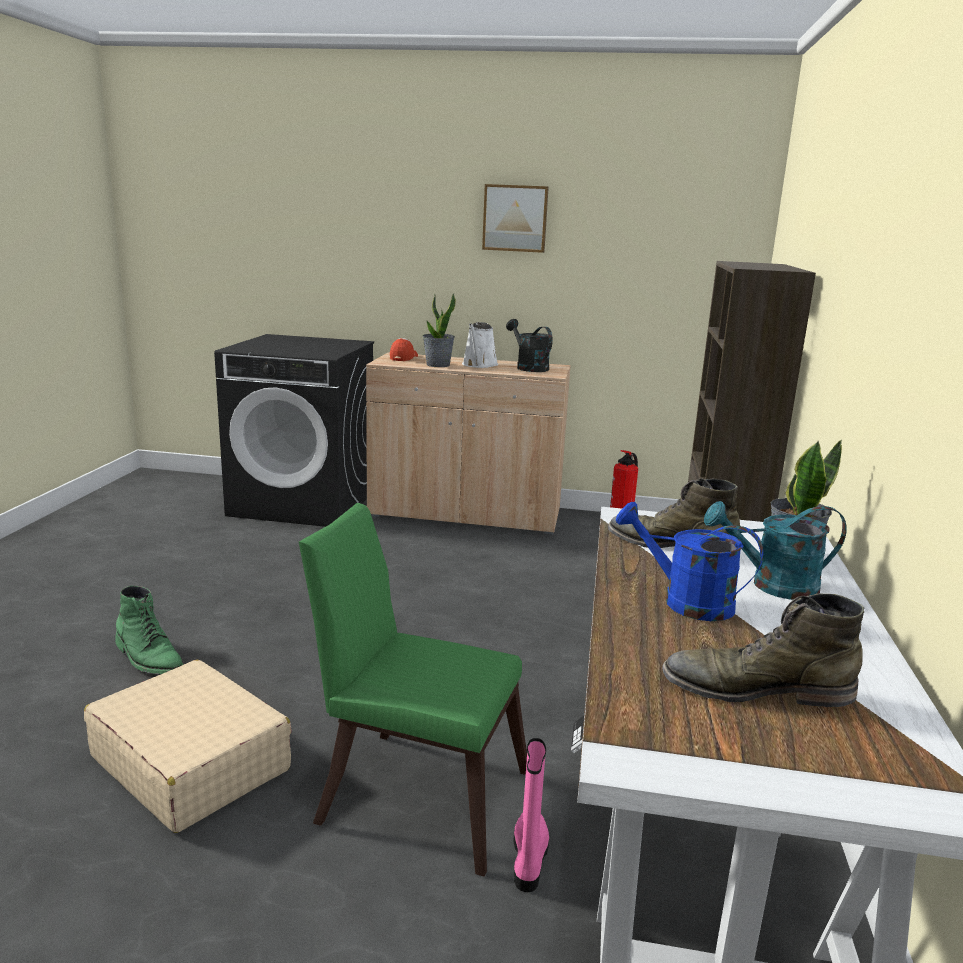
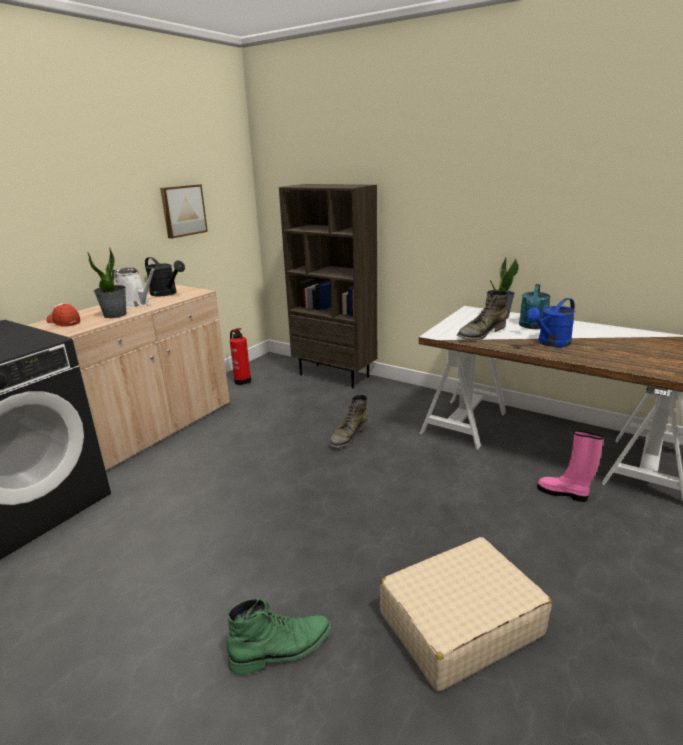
camera: 65 degrees left, 5 degrees up
(414, 791) = (507, 520): green chair -> none
(515, 218) = (104, 173): picture -> picture (183, 210)
(528, 367) = (167, 293): black watering can -> black watering can turned 135 degrees counterclockwise
(755, 688) = (632, 348): green boot -> green boot (348, 435)

